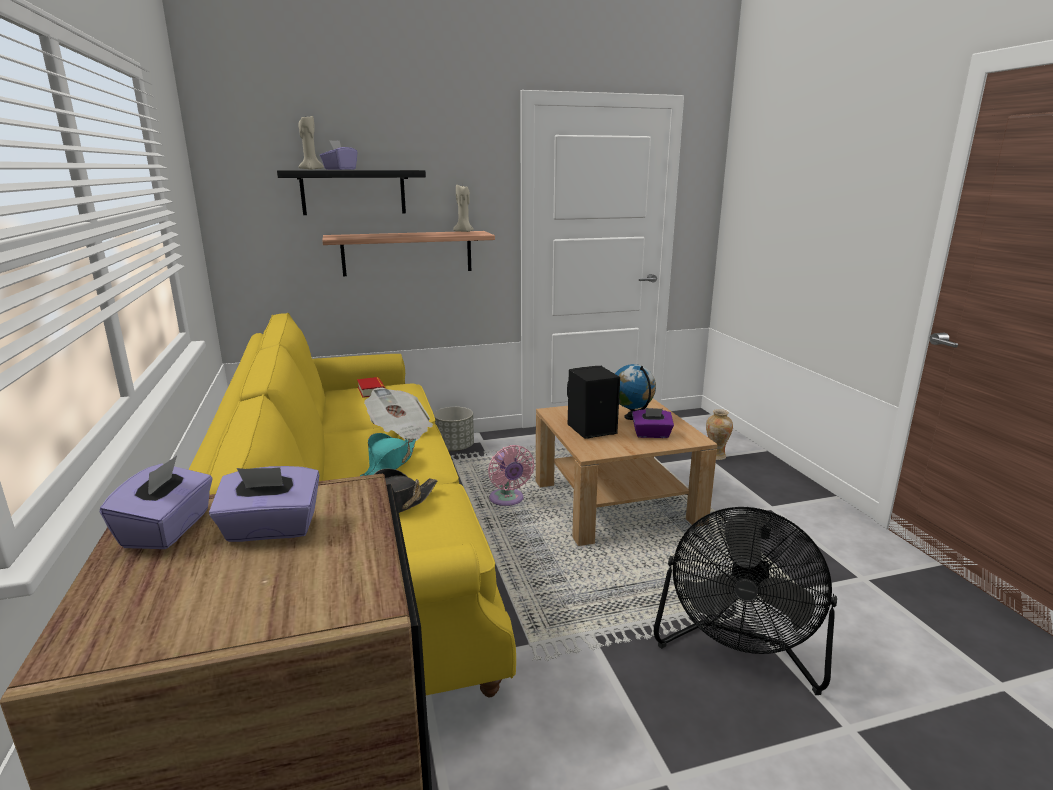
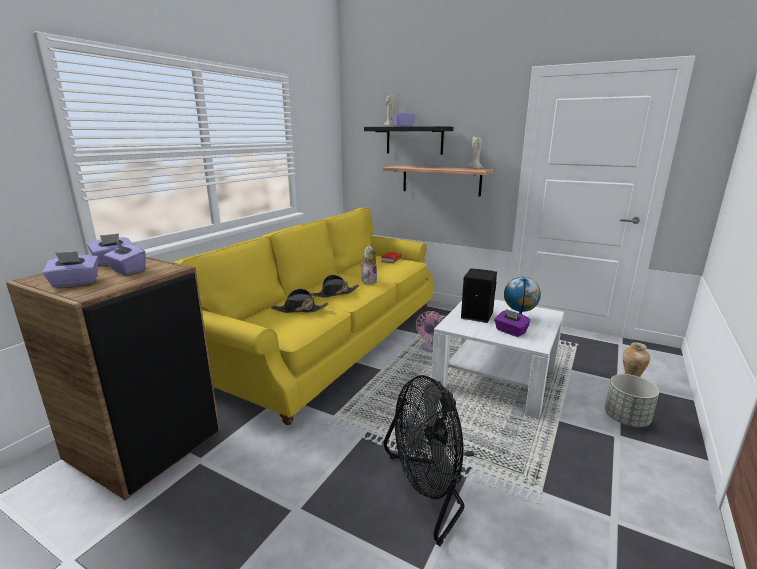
camera: 45 degrees right, 0 degrees up
(246, 599) = (75, 283): none -> purple tissue box
(389, 464) = (335, 293): turquoise hat -> black hat
(400, 430) = (368, 281): newspaper -> plush toy
(454, 447) = (447, 312): grey planter -> grey planter (626, 419)
(616, 502) = (495, 377): brown coffee table -> white coffee table

